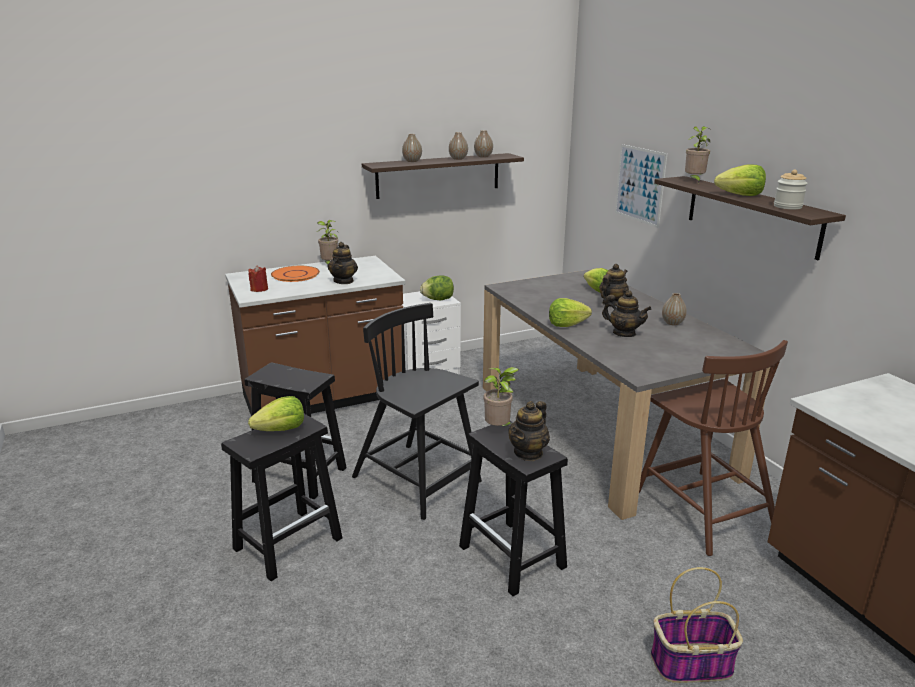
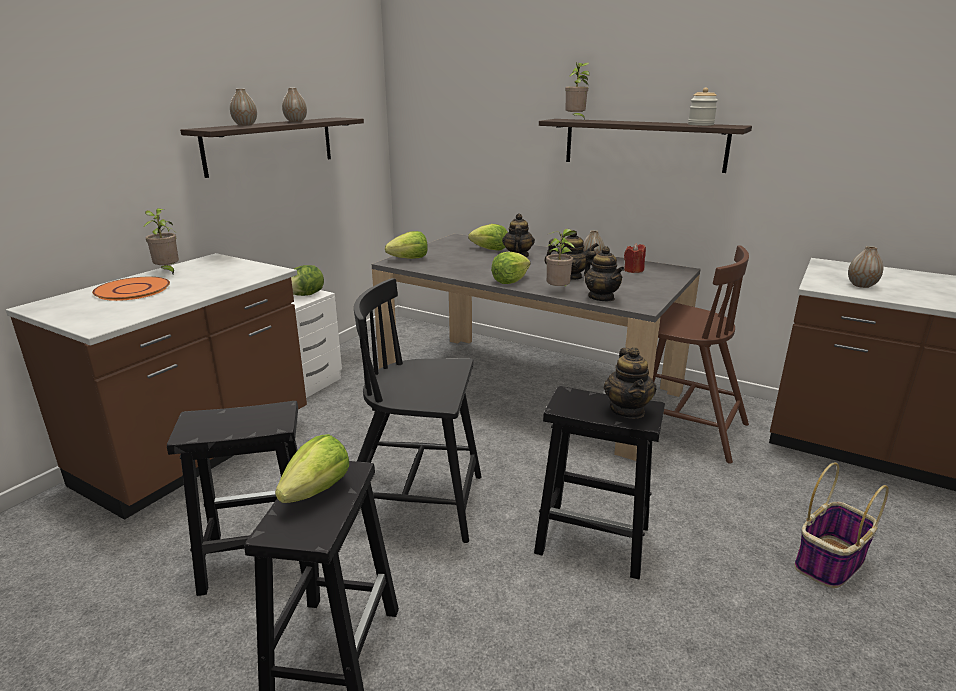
camera: 35 degrees left, 0 degrees up
(259, 289) = (99, 316): red candle -> red candle (633, 270)
(344, 281) = (217, 284): teapot -> teapot (601, 298)
(483, 156) = (318, 119): vase -> vase (861, 285)
(499, 428) = (566, 397): potted plant -> potted plant (559, 291)
(639, 185) = (495, 137): picture -> none
(740, 195) = (643, 123): lettuce -> lettuce (409, 259)

